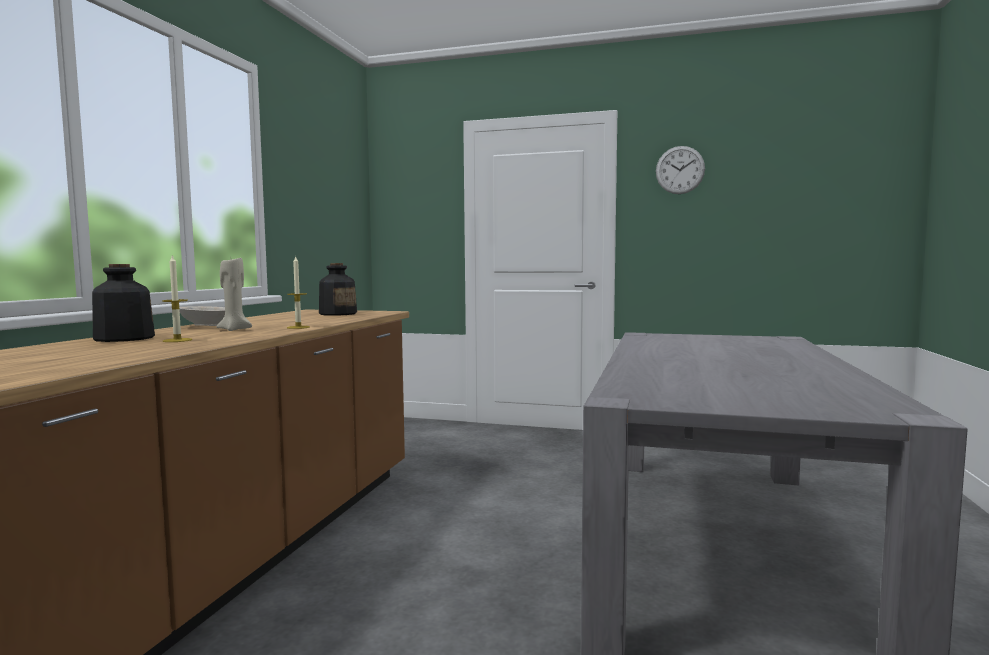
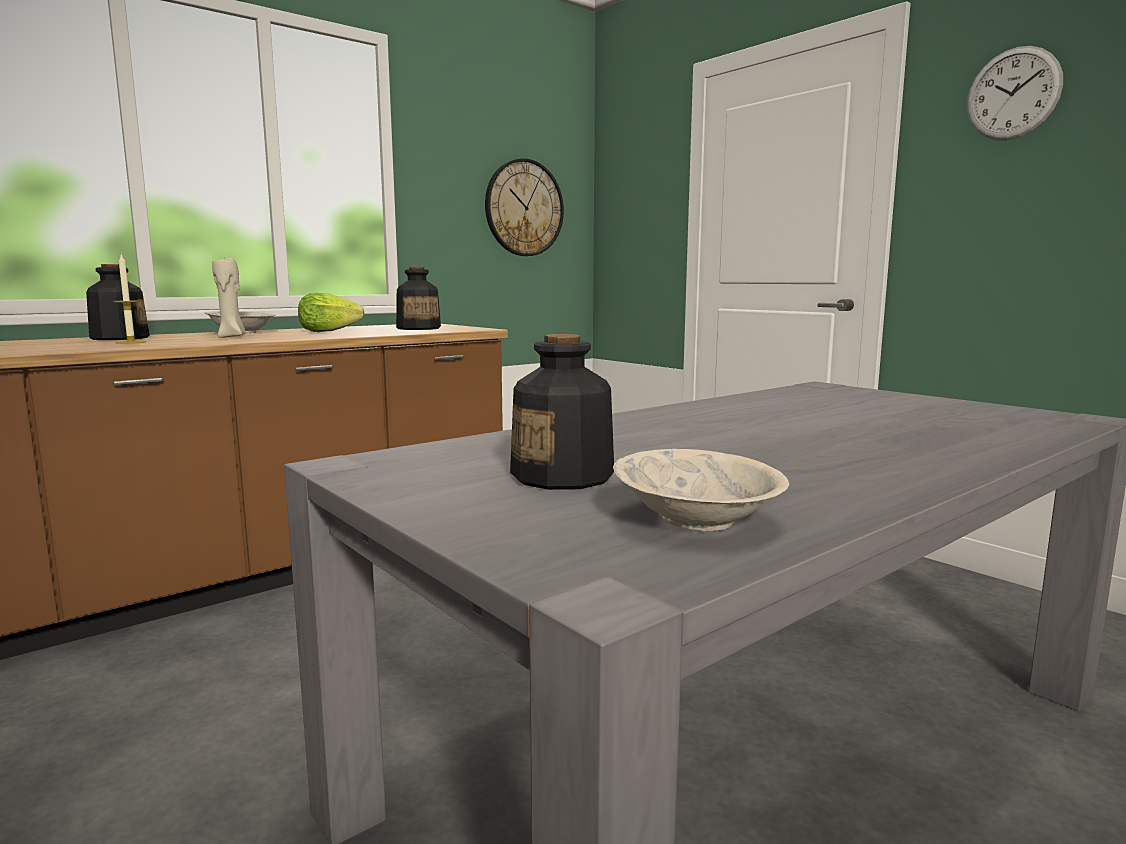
camera: 35 degrees right, 5 degrees up
(284, 320) = (328, 331): none -> lettuce
(298, 327) = (286, 338): candle -> none
(336, 213) = (524, 208): none -> wall clock
(729, 387) = (563, 476): none -> bottle
(838, 392) = (697, 520): none -> beige bowl

